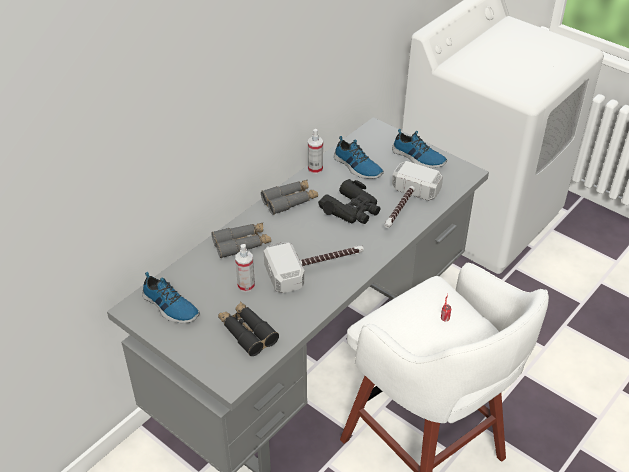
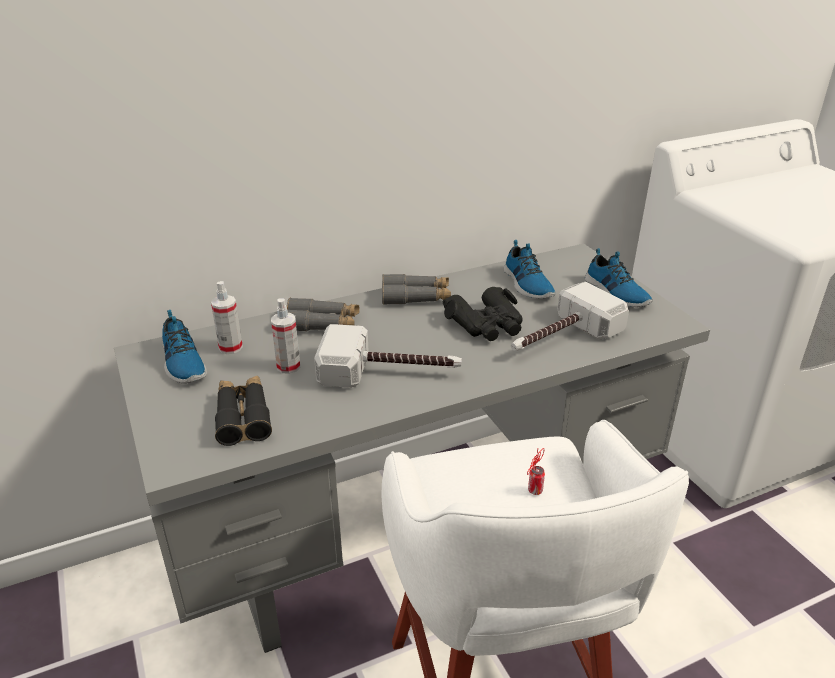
camera: 25 degrees right, 10 degrees down
(315, 169) = (472, 275): spray bottle -> spray bottle (230, 347)

